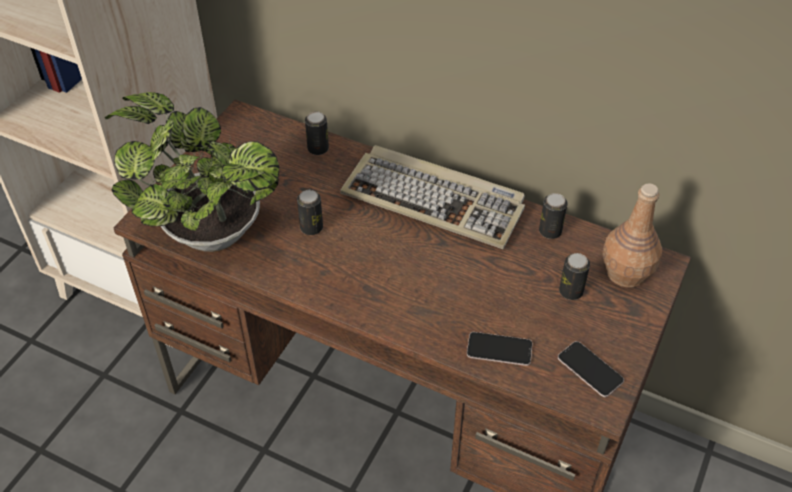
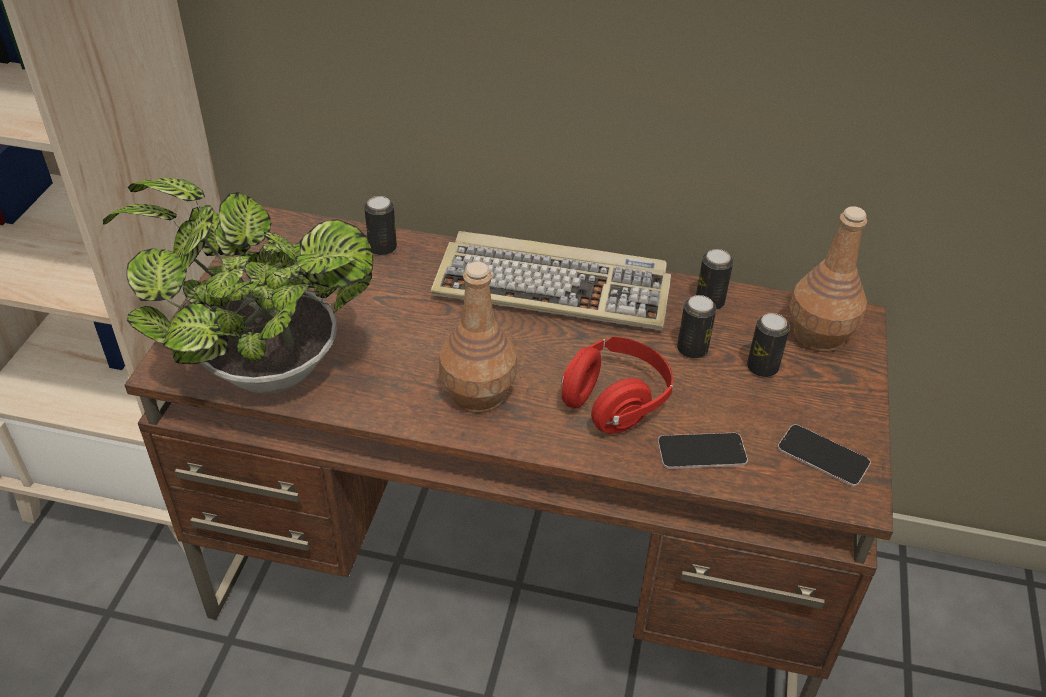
camera: 15 degrees left, 5 degrees down
(311, 228) = (405, 343): can -> can (692, 349)
(352, 275) = (478, 393): none -> brown bottle
(449, 299) = (615, 402): none -> red headphones

